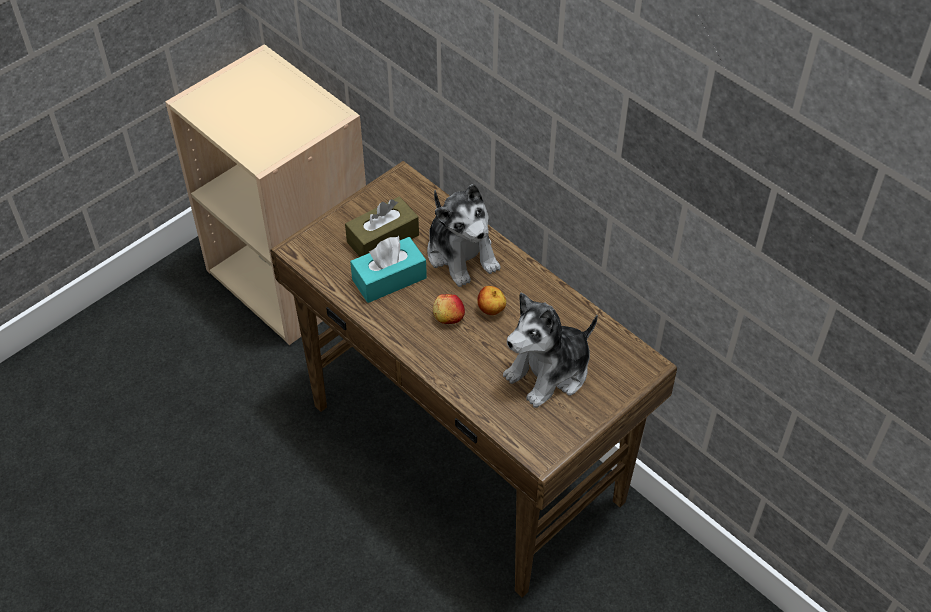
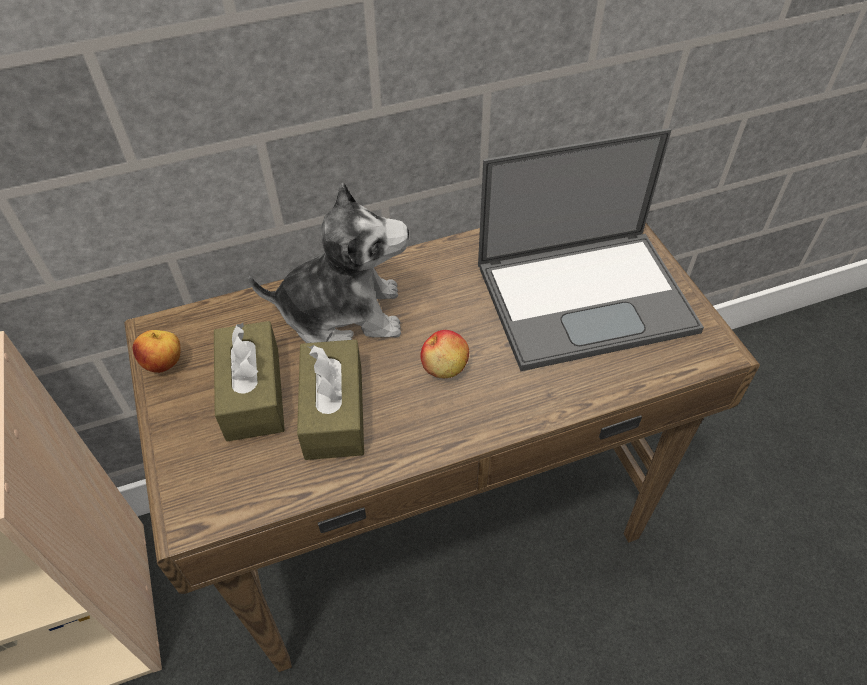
camera: 65 degrees left, 0 degrees up
(389, 279) = (334, 411): turquoise tissue box -> brown tissue box
(491, 310) = (458, 317): apple -> apple (164, 364)
(549, 372) = (587, 296): plush toy -> laptop

